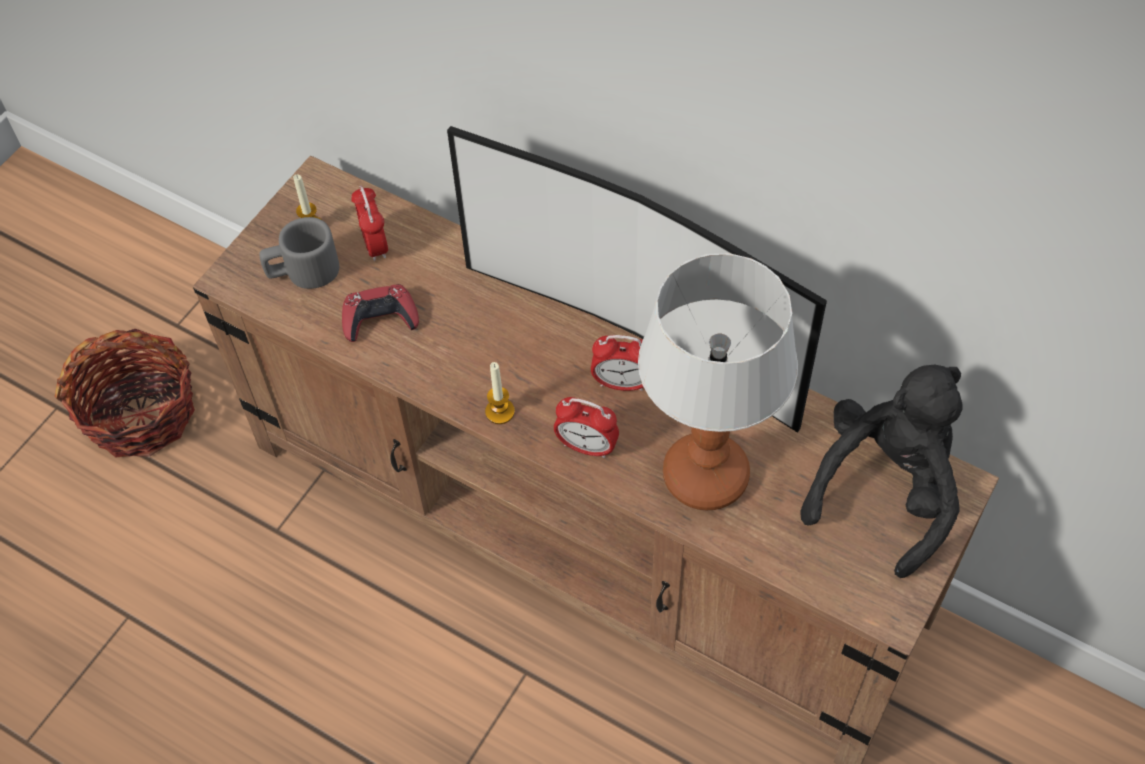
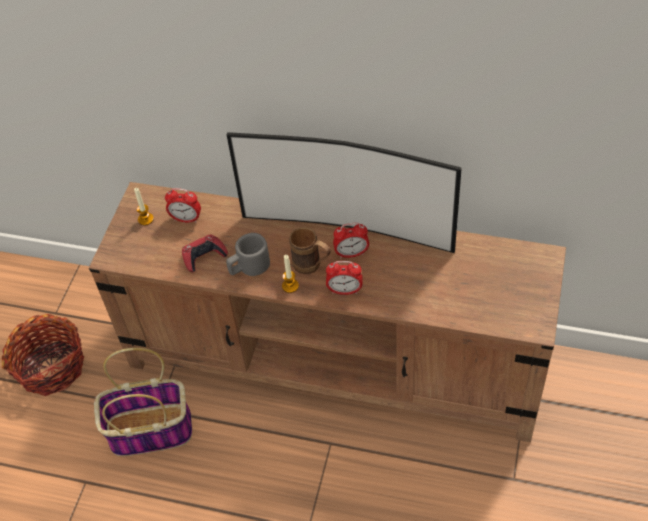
camera: 15 degrees left, 5 degrees down
(251, 563) = (149, 431): none -> basket
(303, 271) = (150, 243): grey mug -> grey mug (248, 267)
(375, 245) = (186, 219): alarm clock -> alarm clock turned 45 degrees counterclockwise
(548, 388) = (312, 266): none -> brown mug
(706, 477) = (415, 288): table lamp -> none
(886, 490) = (511, 268): black plush toy -> none

